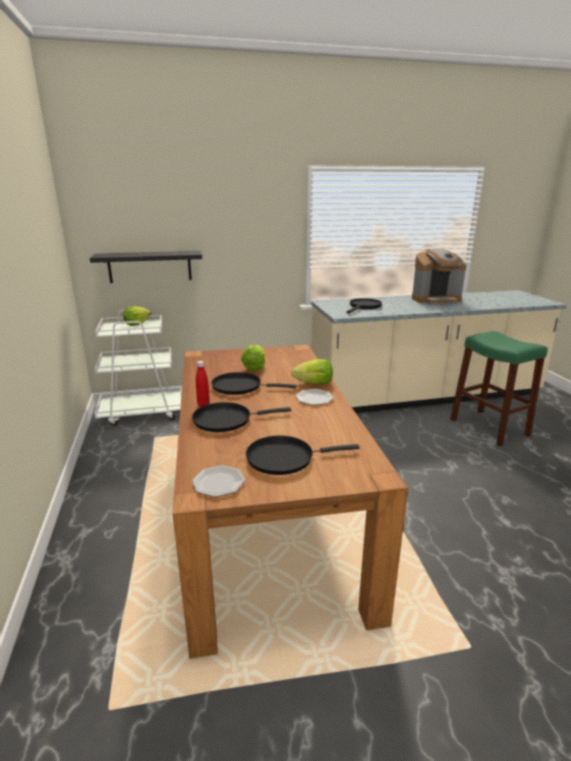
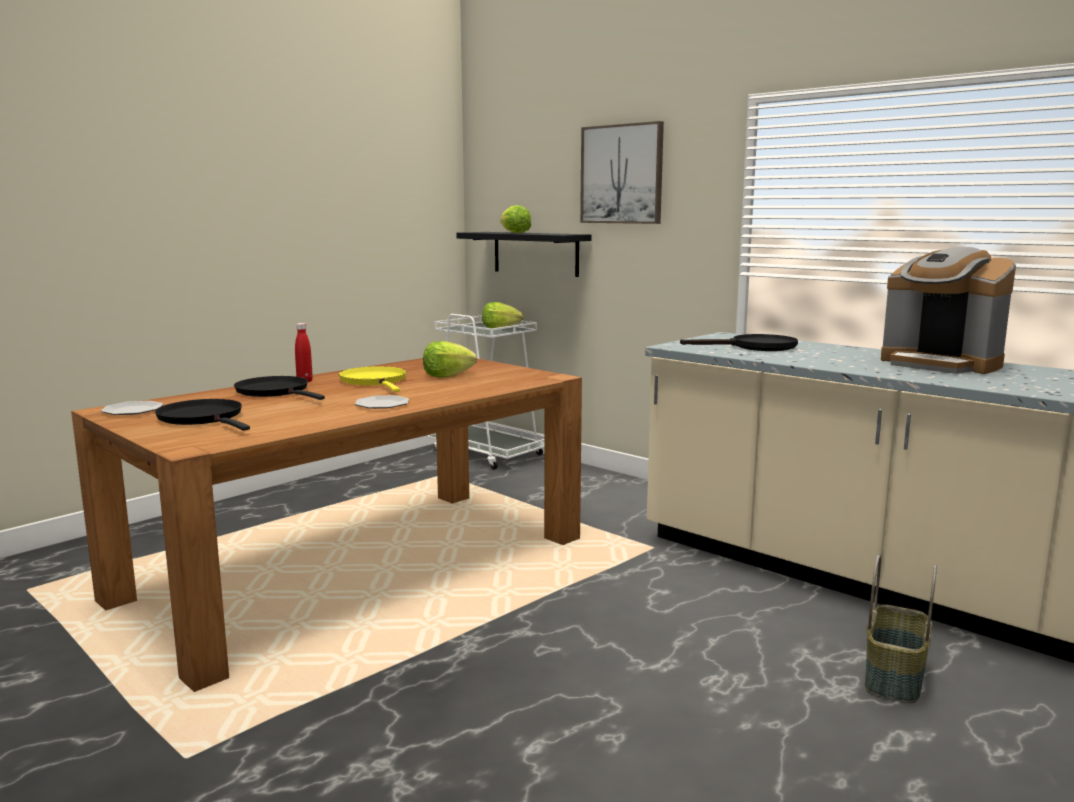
camera: 55 degrees right, 10 degrees down
(222, 210) = (622, 174): none -> picture
(240, 387) = (375, 381): black frying pan -> yellow frying pan
(314, 383) = (432, 398): lettuce -> lettuce (514, 232)
(489, 427) = (895, 678): green stool -> basket

